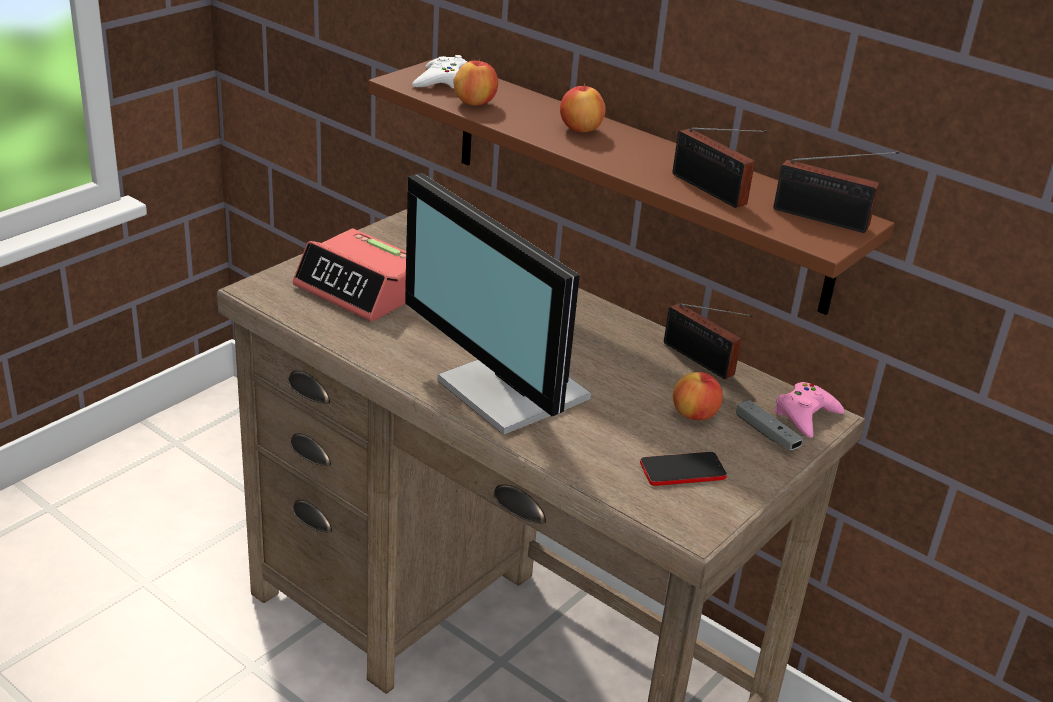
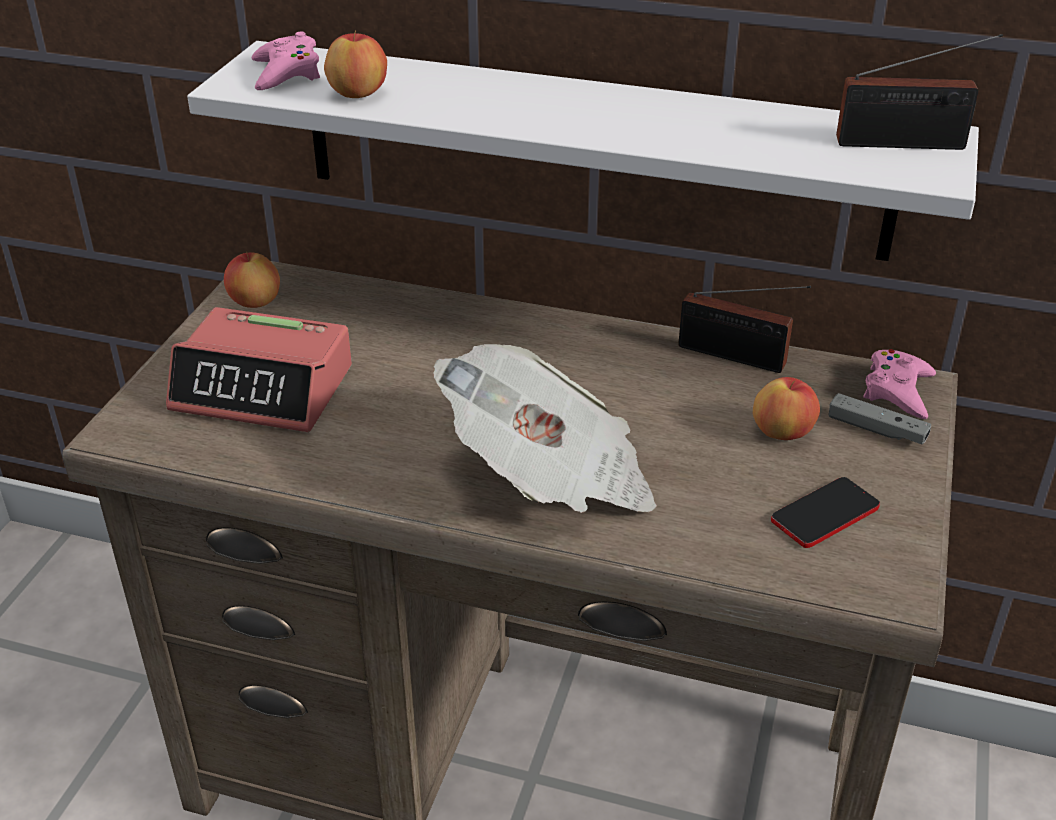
camera: 20 degrees left, 5 degrees up
(441, 80) = (286, 72): white game controller -> pink game controller
(509, 393) = (550, 477): monitor -> newspaper
(580, 129) = (520, 98): apple -> apple (255, 302)
(635, 181) = (590, 150): brown shelf -> white shelf
(711, 191) = (750, 142): radio -> none

